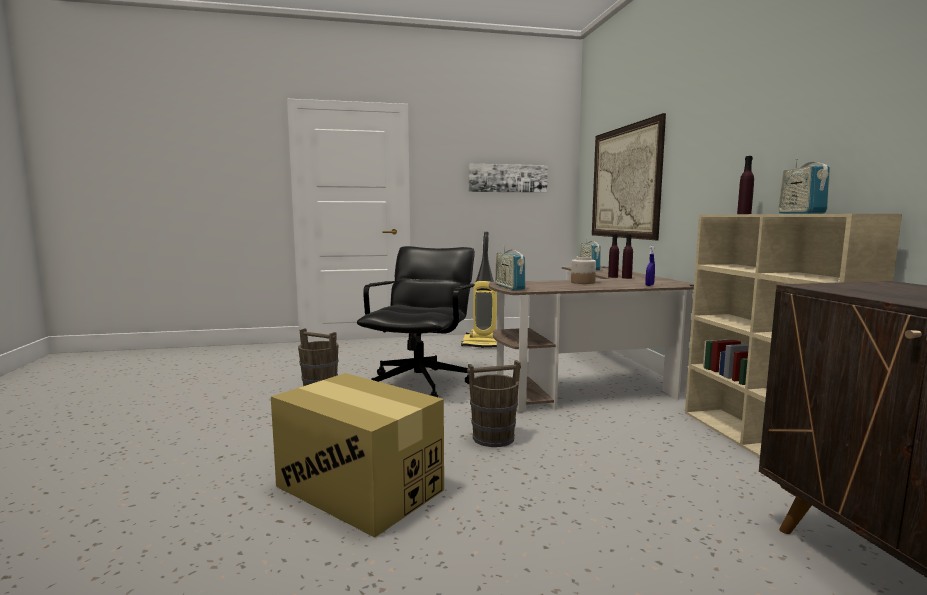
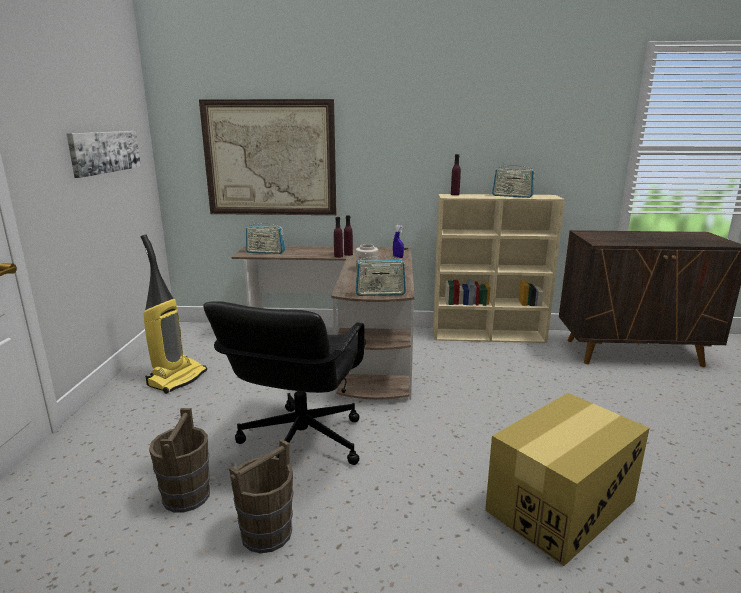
camera: 75 degrees left, 10 degrees up
(420, 384) = (300, 442): black office chair -> black office chair turned 105 degrees counterclockwise
(493, 438) = (464, 422): brown bucket -> brown bucket (186, 496)

